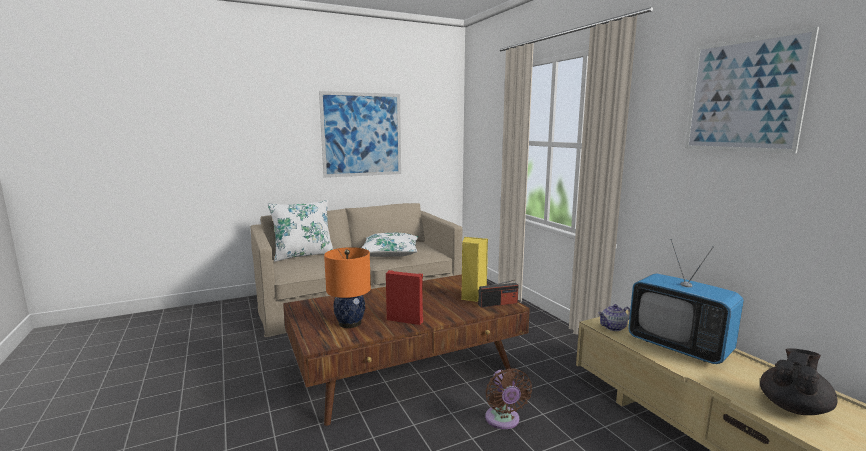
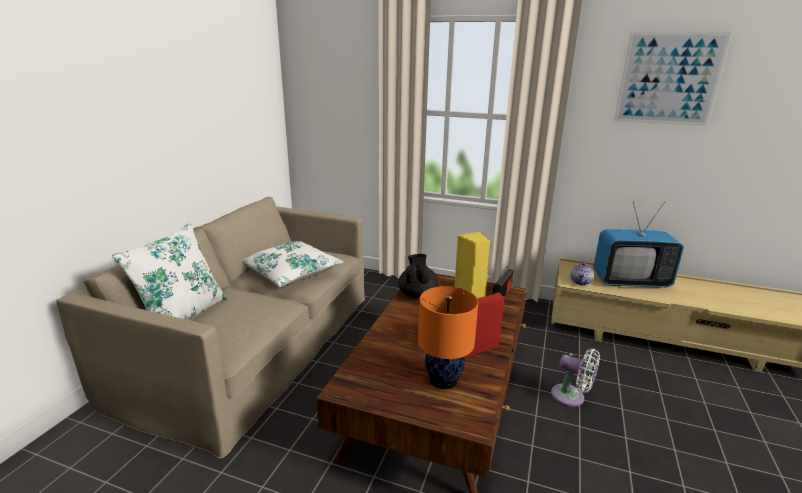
camera: 45 degrees left, 10 degrees up
(362, 134) = (184, 110): picture -> none
(503, 420) = (571, 397): brown fan -> white fan
(793, 407) = (726, 299): black teapot -> black teapot (418, 294)

